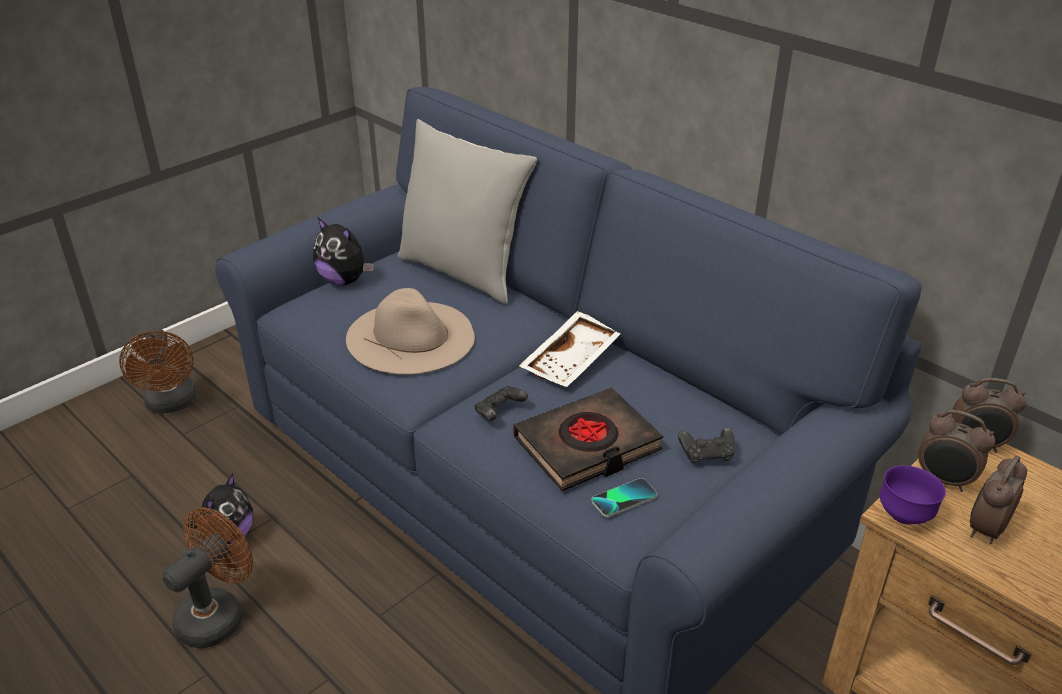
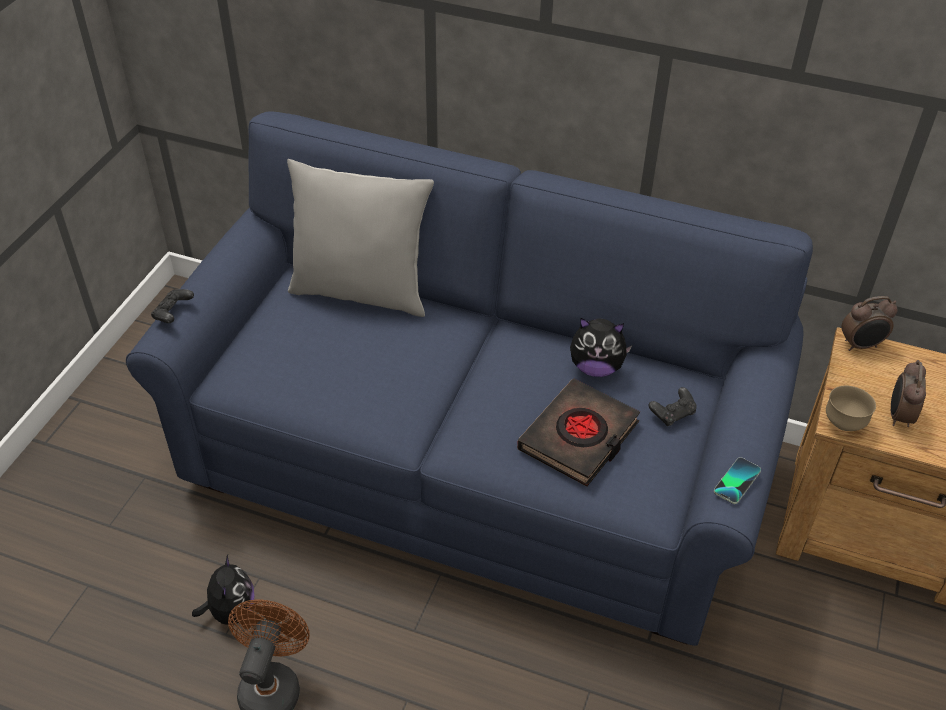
camera: 25 degrees left, 10 degrees up
(171, 404) = (73, 498): brown fan -> none
(344, 280) = (253, 334): plush toy -> plush toy (596, 367)
(411, 336) = (362, 377): beige hat -> none
(499, 412) = (489, 429): black game controller -> black game controller (173, 314)
(573, 361) = (518, 358): white tray -> none
(624, 498) = (635, 475): phone -> phone (736, 481)
(904, 516) = (843, 423): purple bowl -> brown bowl
(944, 481) = (854, 384): alarm clock -> none

